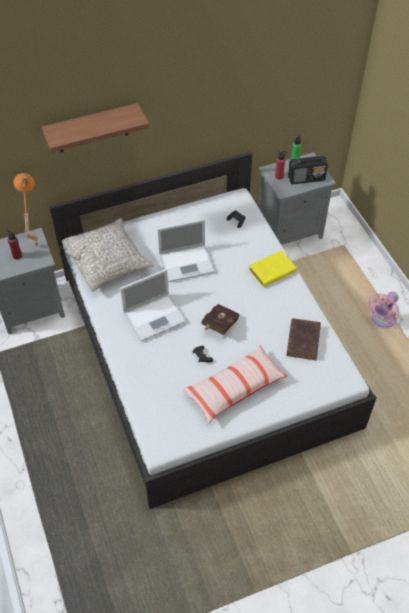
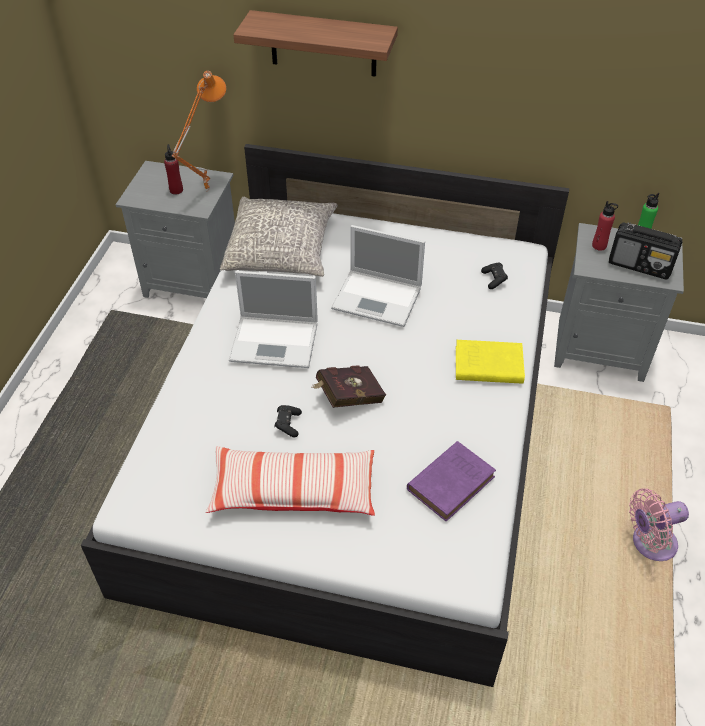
camera: 35 degrees right, 5 degrees down
(303, 340) = (452, 482): brown book -> purple book

